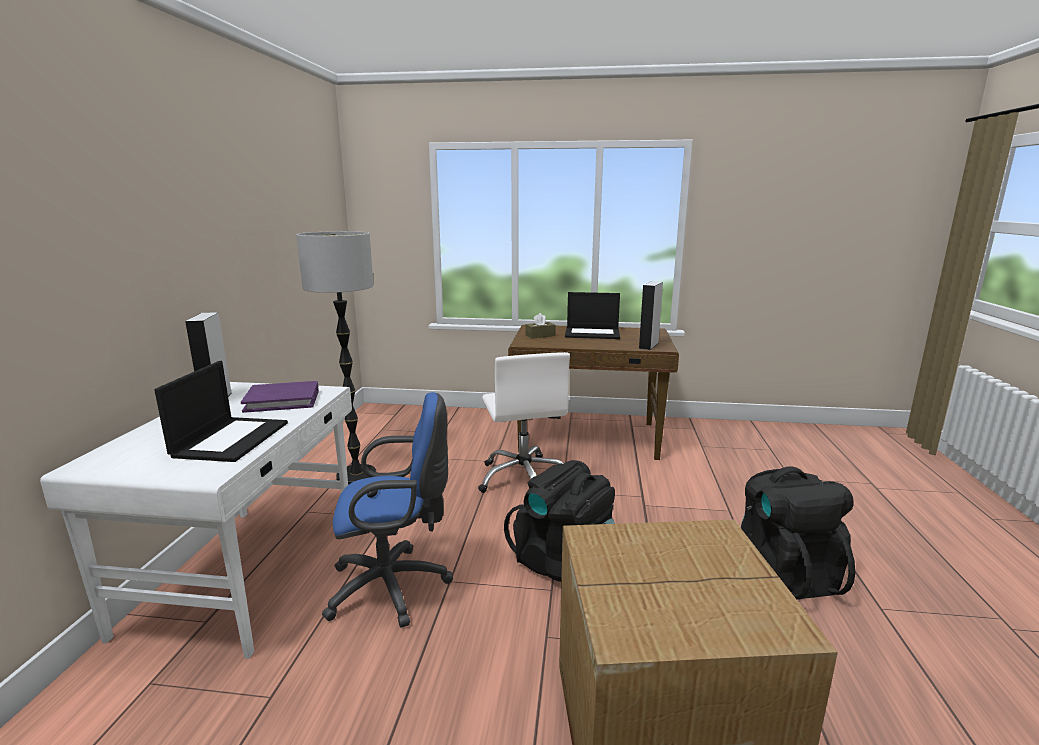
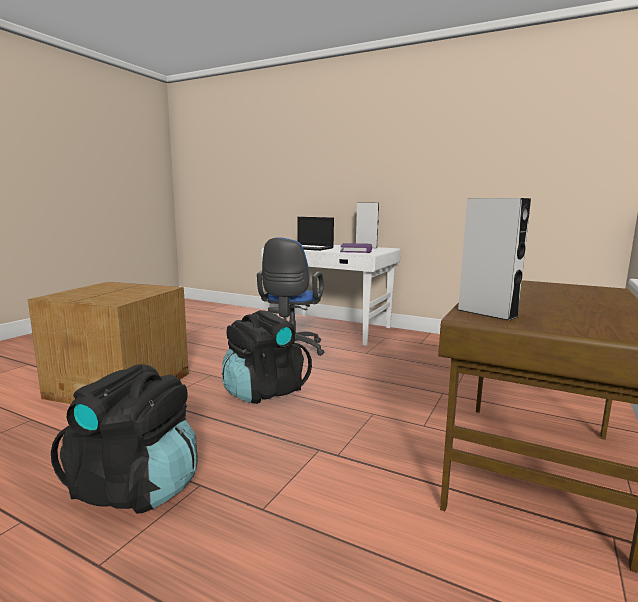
camera: 110 degrees right, 5 degrees down
(357, 477) = (431, 349): floor lamp -> none
(524, 478) = (408, 401): white office chair -> none
(540, 335) = (546, 286): brown tissue box -> none
(593, 333) = (575, 303): laptop -> none

